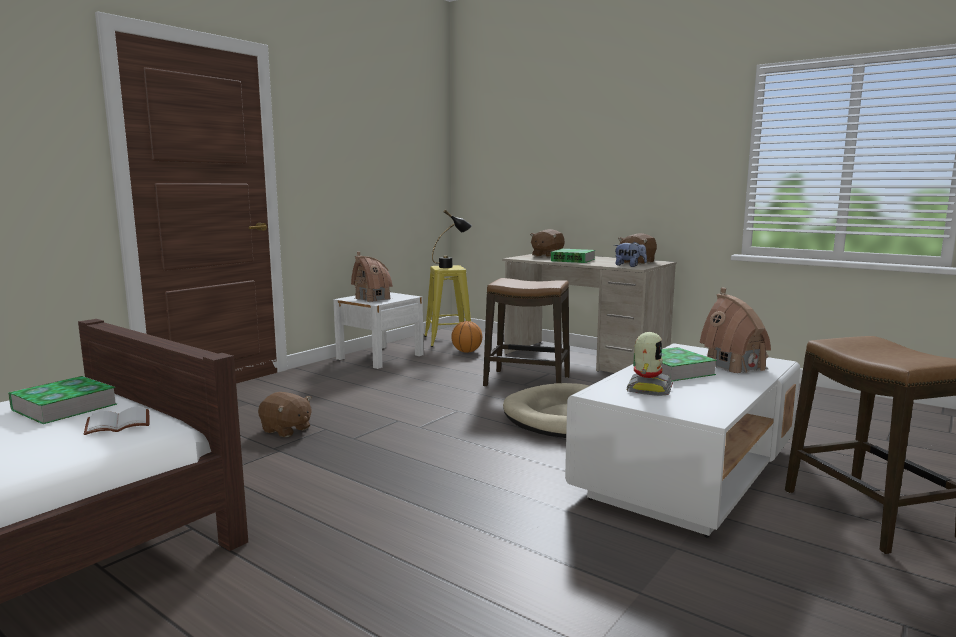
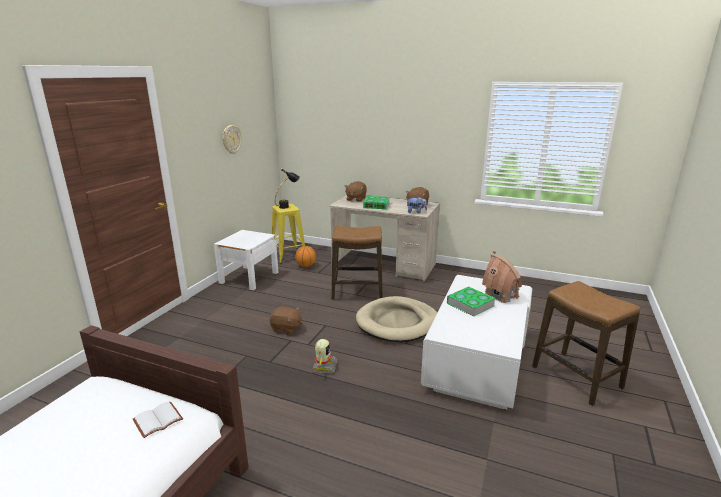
camera: 15 degrees left, 10 degrees up
(64, 407) = (103, 407): book -> none
(286, 430) = (220, 360): brown plush toy -> brown plush toy (286, 329)
(372, 299) = (242, 241): toy house -> none
(376, 163) = (231, 139): none -> wall clock
(647, 388) = (465, 326): toy robot -> toy robot (324, 366)

